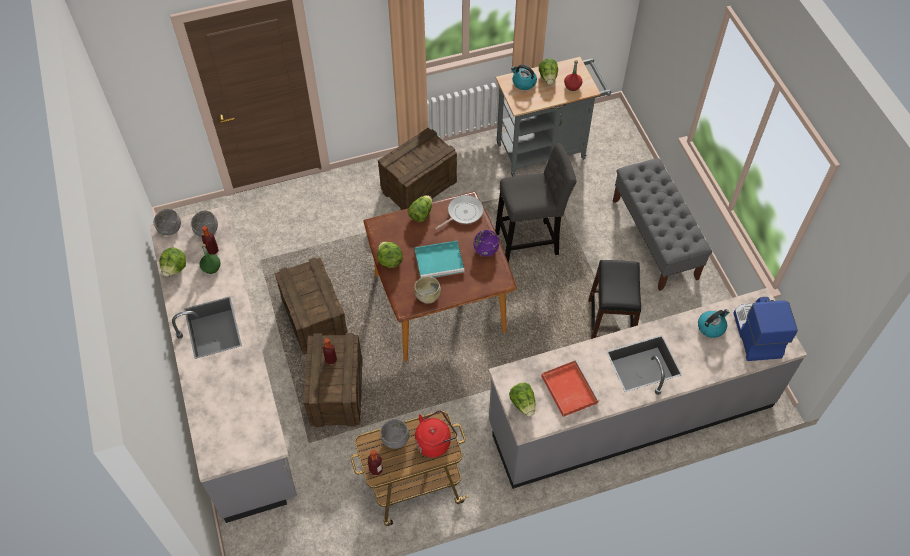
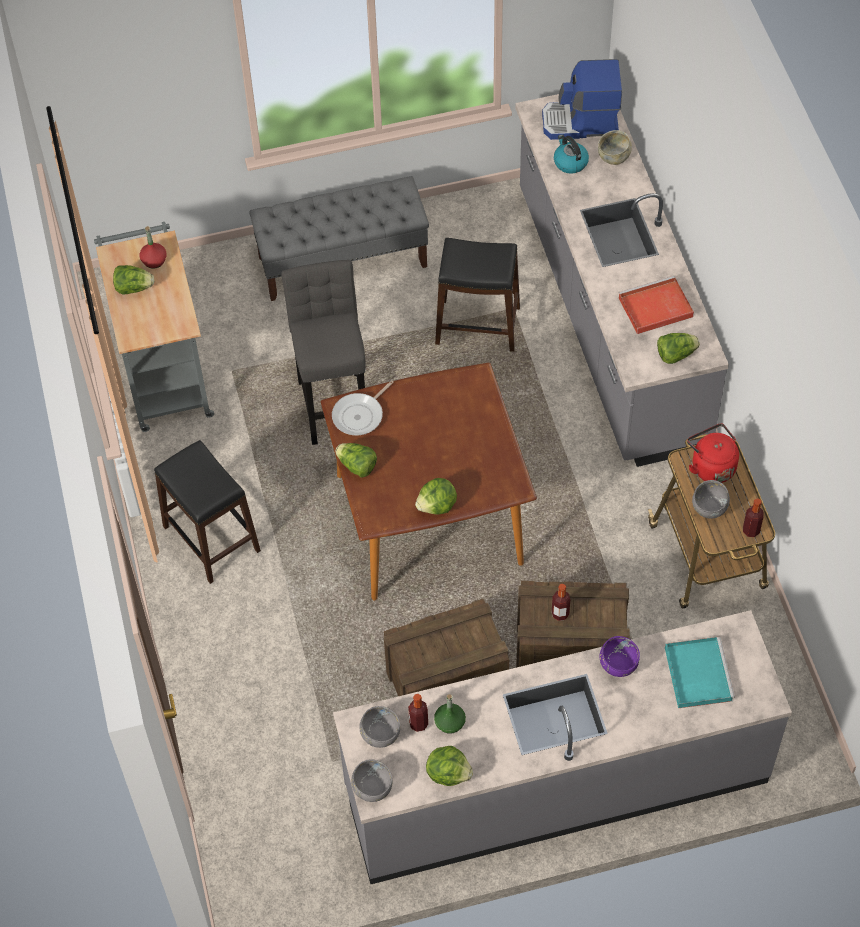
camera: 85 degrees left, 0 degrees up
(419, 186) = (211, 539): crate -> black stool
(428, 296) = (498, 462): beige bowl -> beige bowl (614, 157)
(440, 261) = (441, 445): turquoise tray -> turquoise tray (697, 673)
(463, 213) = (360, 415): frying pan -> frying pan turned 105 degrees counterclockwise
(486, 249) = (425, 392): purple bowl -> purple bowl (618, 664)
(523, 83) = (138, 318): kettle -> none

